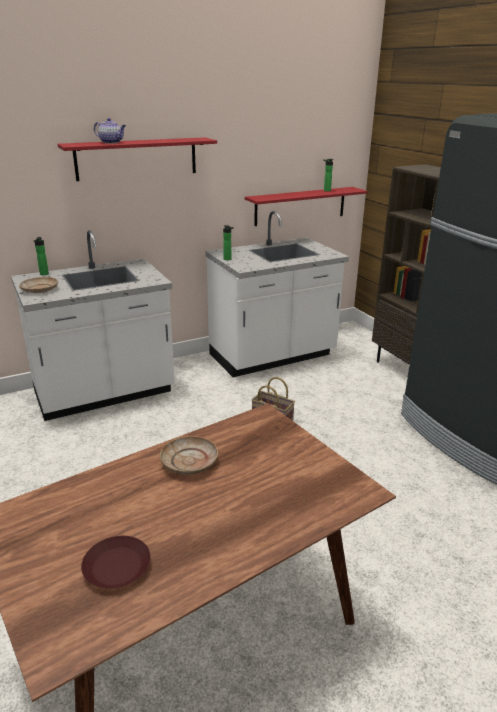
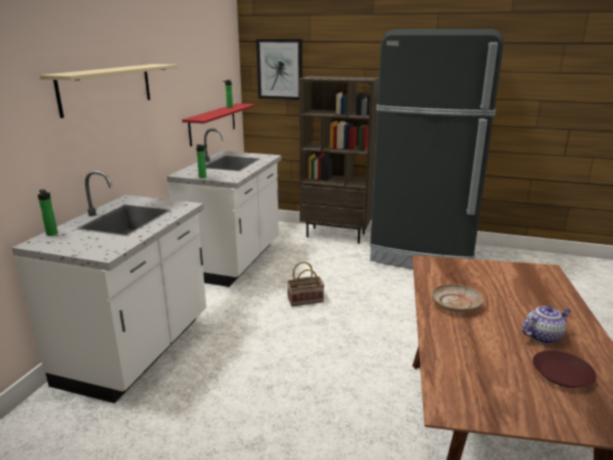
camera: 45 degrees left, 5 degrees down
(39, 289) = (88, 246): beige plate -> none
(111, 142) = (96, 70): teapot -> teapot (543, 336)
(137, 158) = (107, 88): red shelf -> beige shelf
(403, 152) = (280, 69): none -> picture

